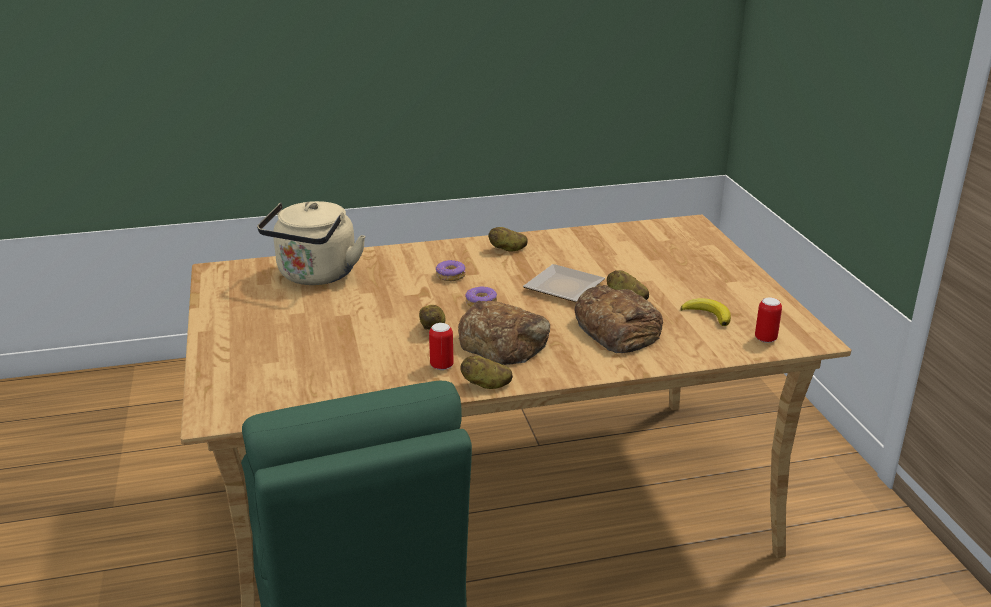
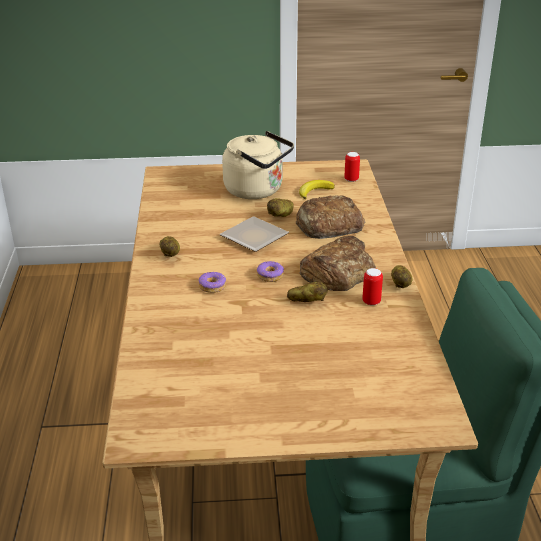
camera: 80 degrees left, 5 degrees up
(315, 276) = (181, 365): beige kettle -> beige kettle (257, 190)

